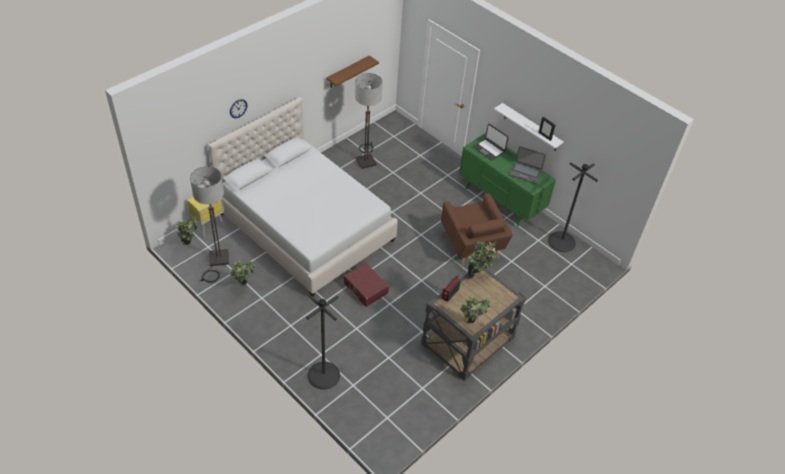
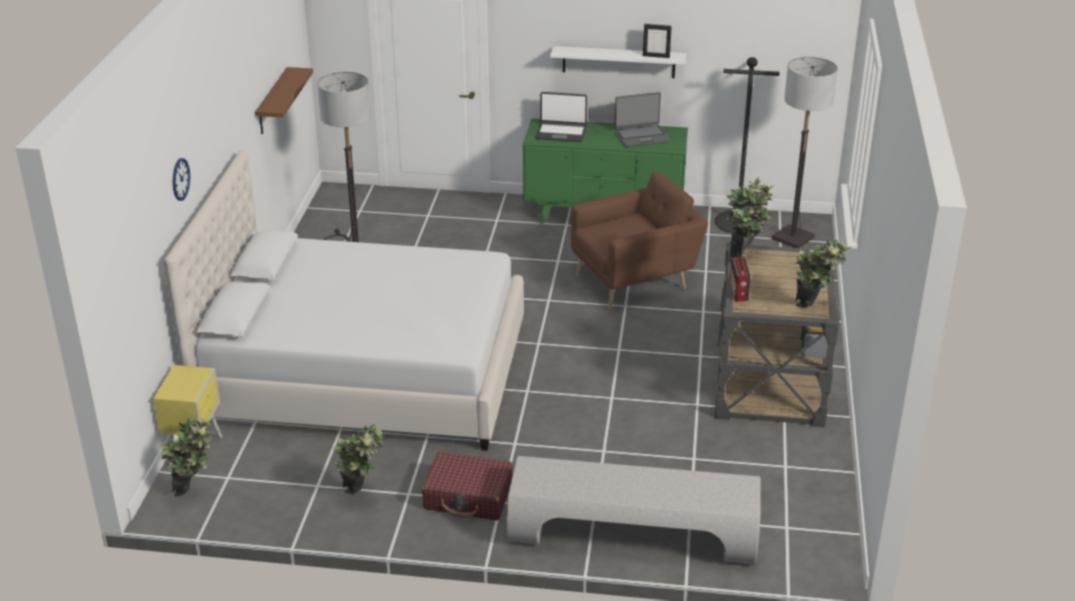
camera: 35 degrees left, 15 degrees down
(216, 263) = (272, 491): floor lamp -> floor lamp (799, 244)
(323, 375) = (632, 532): black clothes rack -> grey bench
(365, 289) = (554, 399): red suitcase -> red suitcase (468, 496)
(471, 247) = (635, 281): brown armchair -> brown armchair turned 60 degrees counterclockwise

